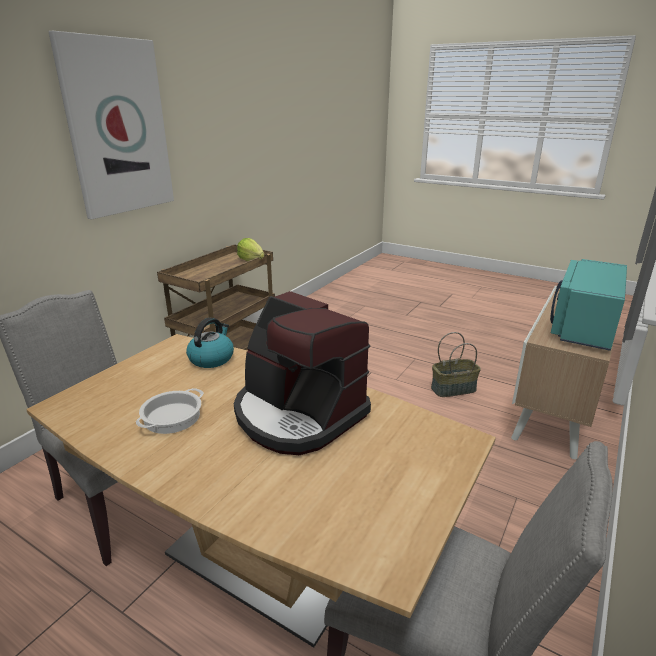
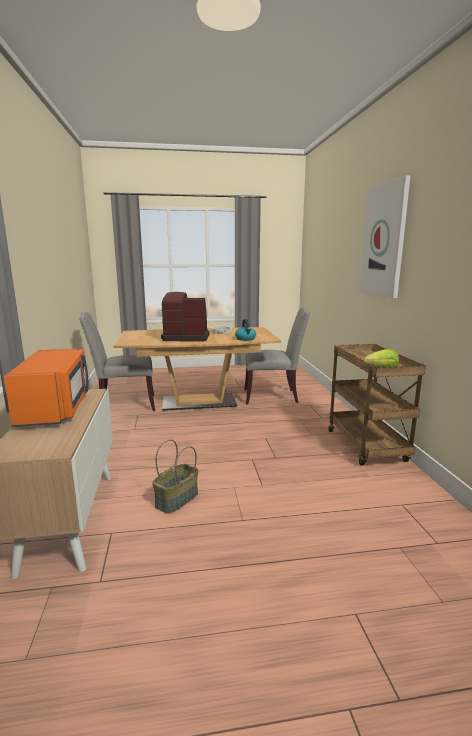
camera: 140 degrees right, 10 degrees down
(583, 326) = (56, 408): turquoise microwave -> orange microwave

